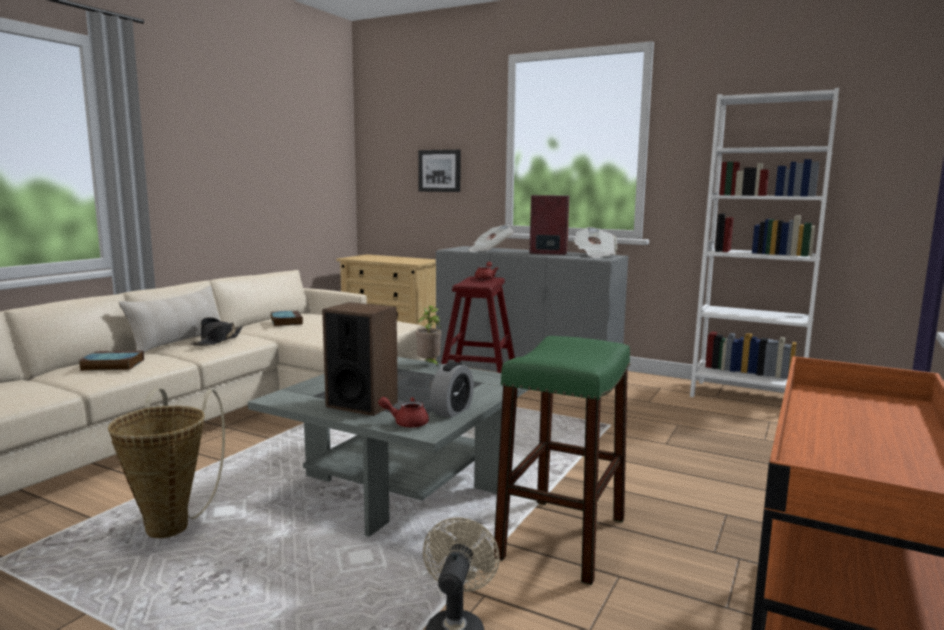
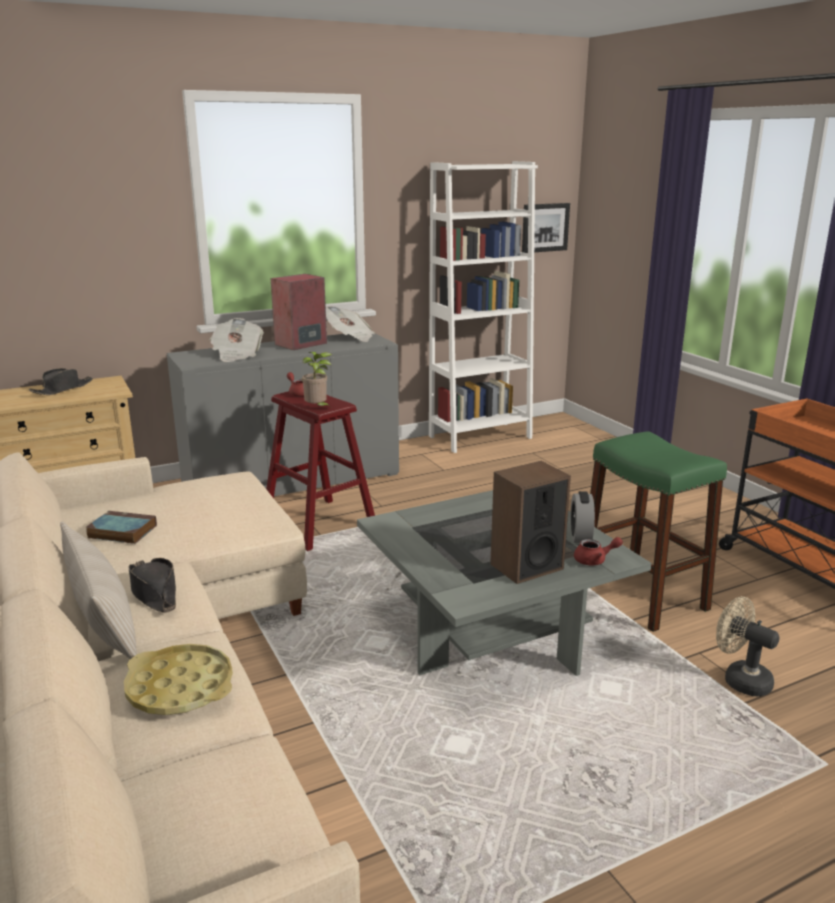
camera: 55 degrees left, 10 degrees up
(111, 365) = (180, 688): book -> yellow tray
(172, 524) = (457, 786): basket -> none
(400, 259) = (62, 389): none -> black hat
(406, 423) = (594, 560): red teapot -> red teapot turned 135 degrees counterclockwise
(429, 365) = (432, 508): potted plant -> potted plant (317, 409)
(440, 171) = (90, 251): picture -> picture (544, 227)
(452, 411) = (580, 536): alarm clock -> alarm clock turned 150 degrees counterclockwise

